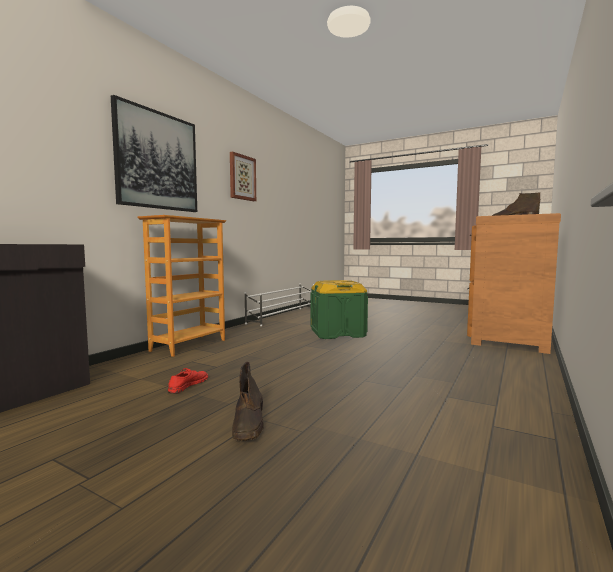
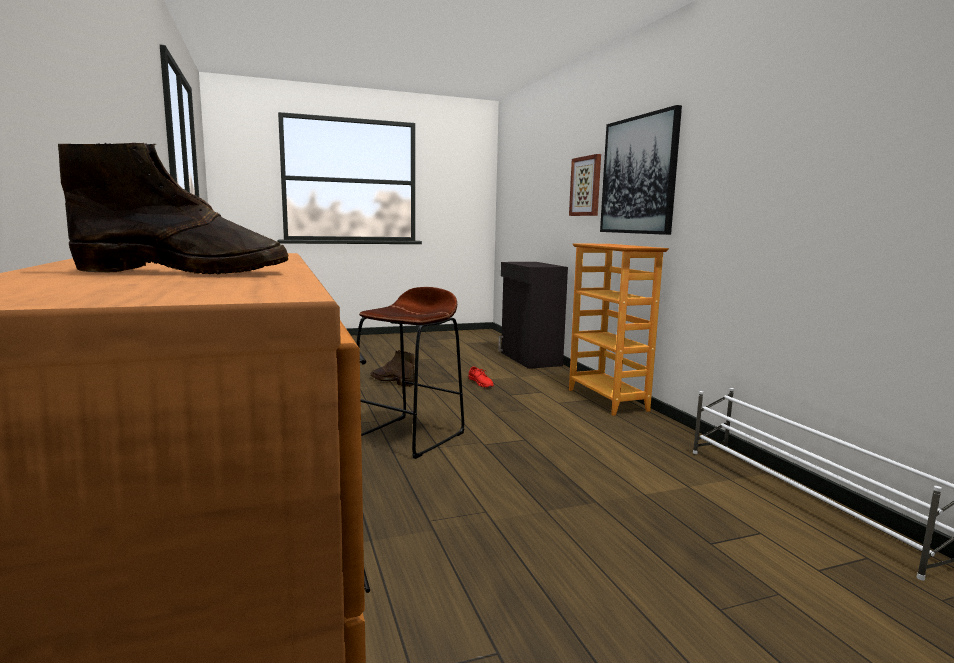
camera: 130 degrees right, 5 degrees up
(242, 177) = (767, 154): picture -> picture (586, 186)
(338, 333) = (563, 482): green storage box -> none
(362, 364) = (409, 436): none -> brown stool

